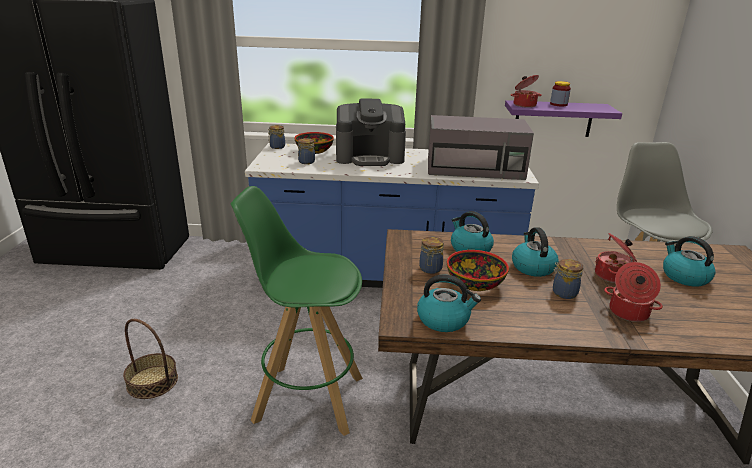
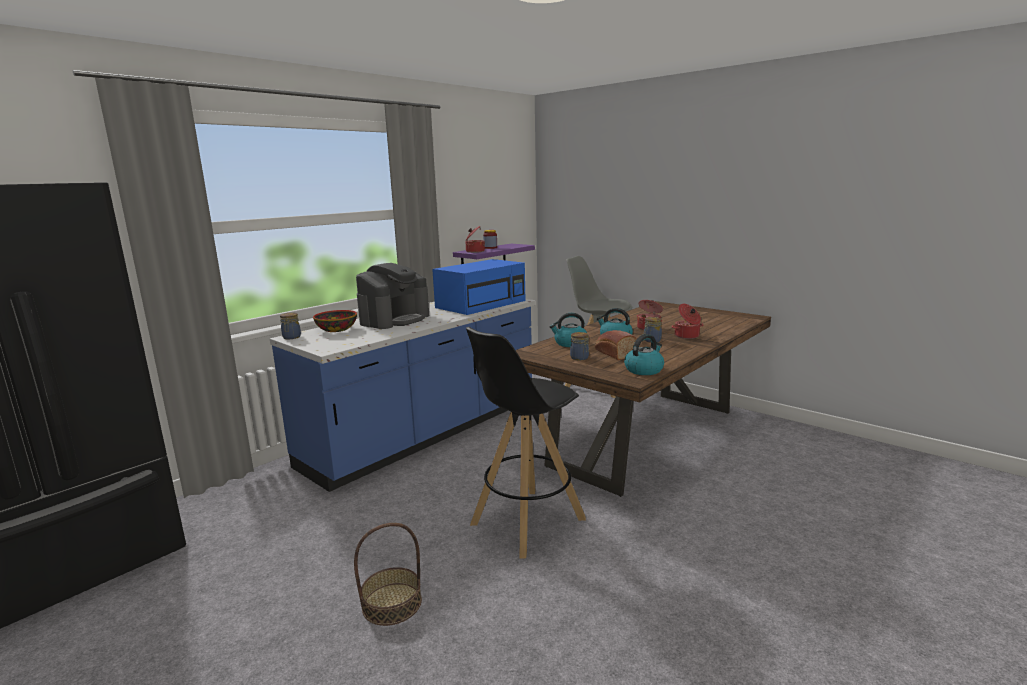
camera: 50 degrees left, 10 degrees down
(306, 162) = (356, 336): jar -> none
(307, 398) = (526, 522): green stool -> black stool
(475, 283) = (613, 353): bowl -> bread
(476, 168) = (482, 304): grey microwave -> blue microwave
(684, 276) = (668, 318): kettle -> none

